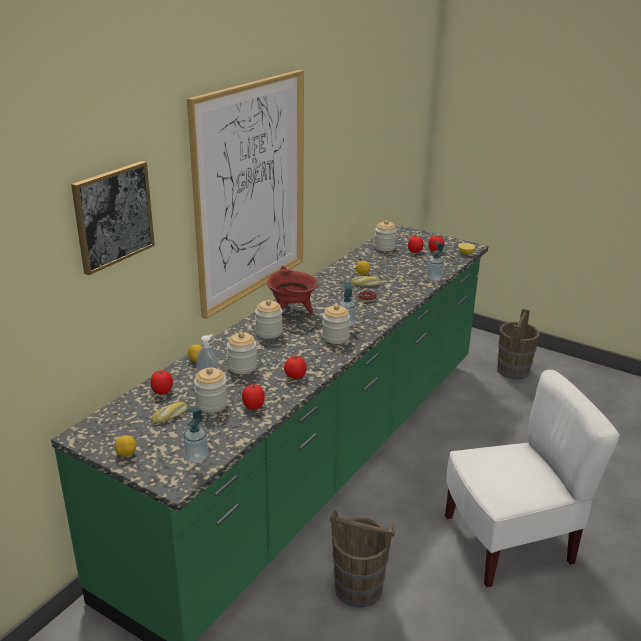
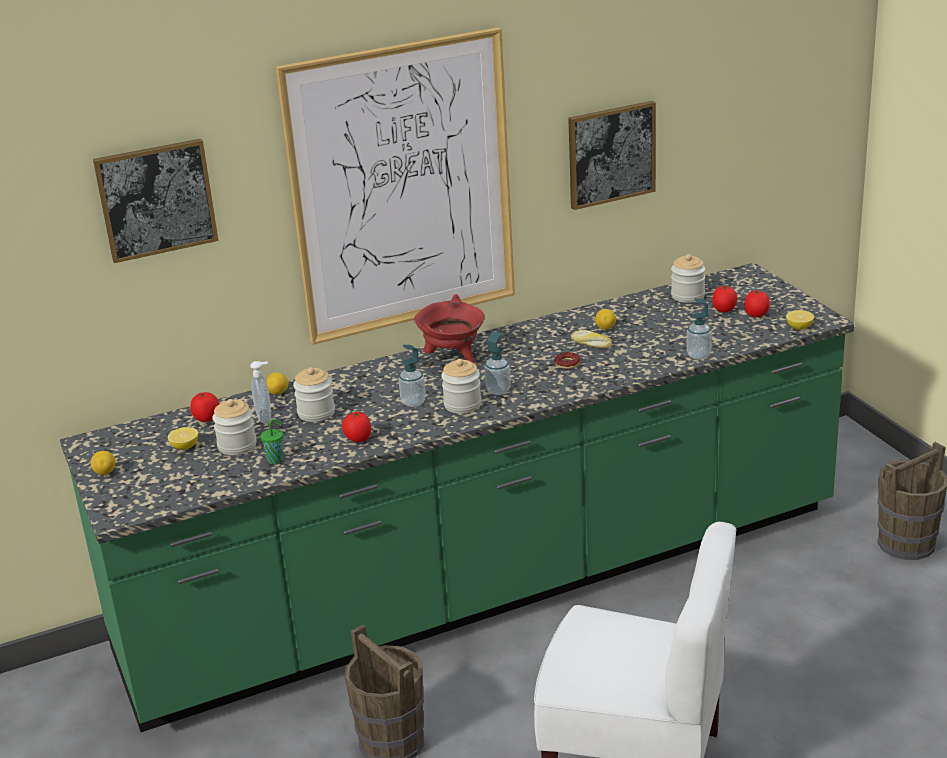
camera: 35 degrees right, 0 degrees up
(170, 416) = (185, 447): bread -> lemon
(196, 457) = (161, 496): soap dispenser -> soap dispenser (413, 402)
(254, 406) = (276, 460): tomato -> green cup
(269, 332) = (393, 379): jar -> none
(343, 159) = (611, 154): none -> picture

